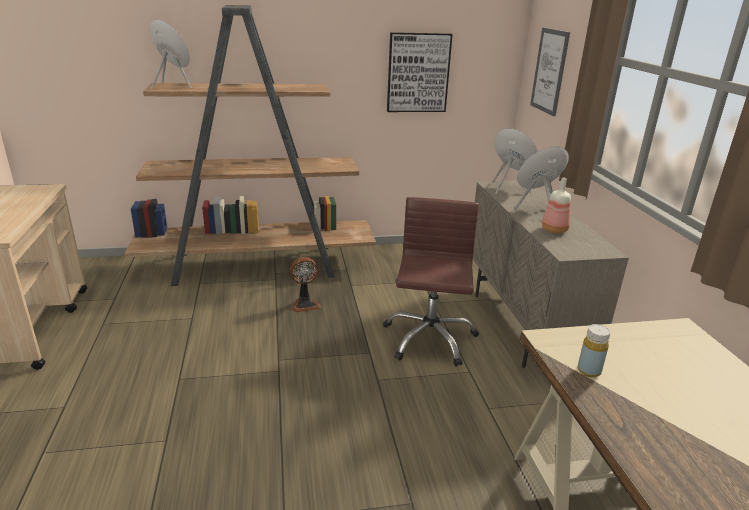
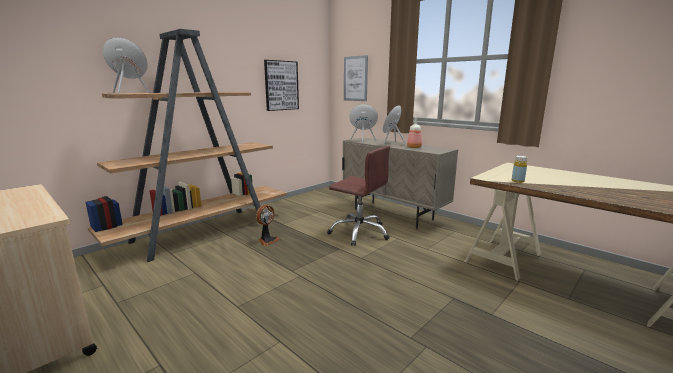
camera: 35 degrees left, 10 degrees down
(429, 338) = (359, 232): brown office chair -> brown office chair turned 150 degrees clockwise

